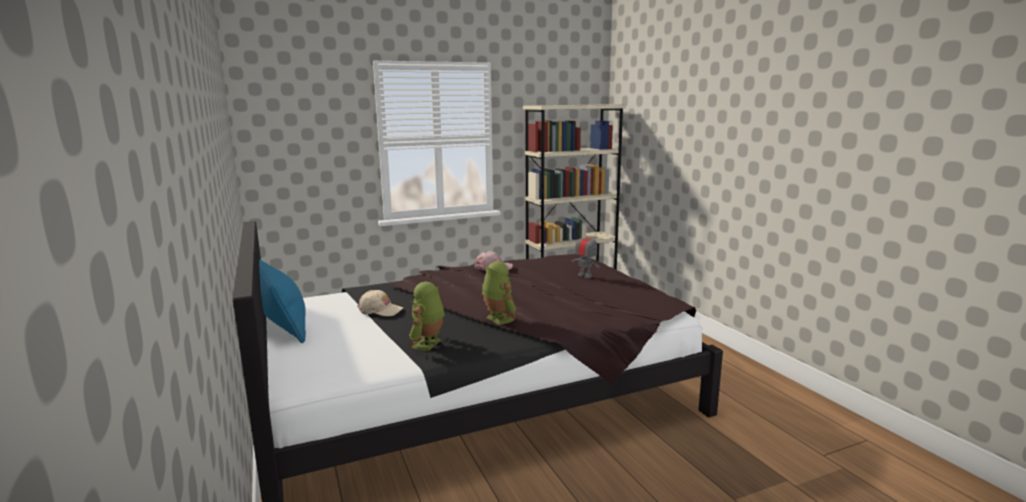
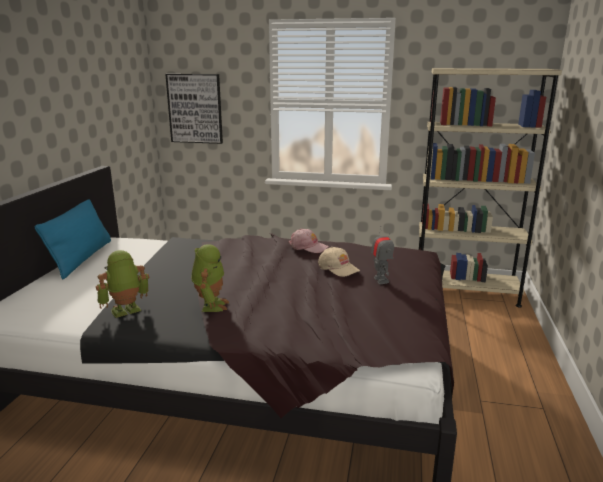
camera: 35 degrees right, 5 degrees up
(292, 154) = (195, 108): none -> picture
(380, 310) = (156, 265): beige cap -> beige cap (338, 268)

